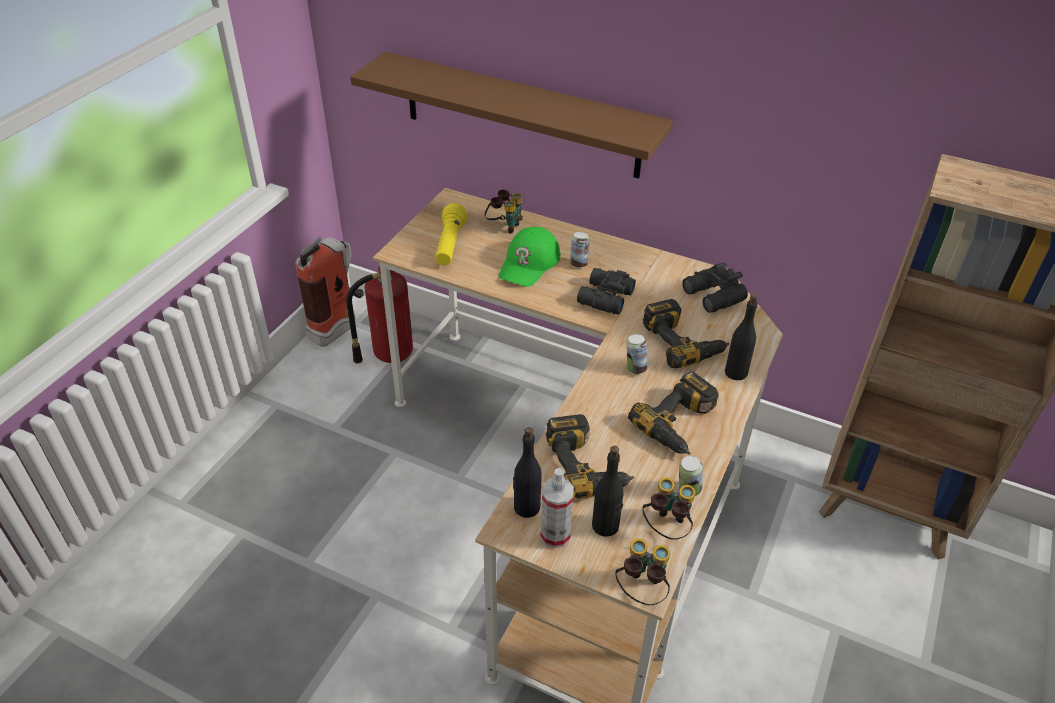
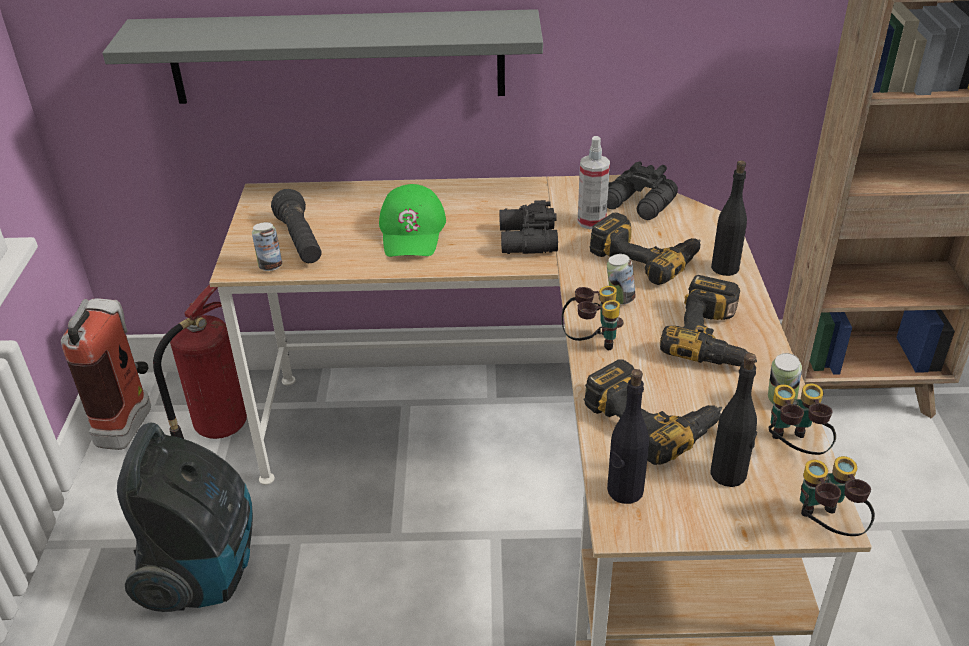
camera: 25 degrees left, 5 degrees down
(328, 450) = (205, 571): none -> vacuum cleaner
(450, 245) = (300, 241): yellow flashlight -> black flashlight
(504, 226) = (351, 202): binoculars -> binoculars (591, 342)
(521, 115) = (337, 57): brown shelf -> grey shelf
(555, 535) = (682, 508): spray bottle -> spray bottle (591, 221)
(578, 264) = (469, 216): can -> can (270, 266)

